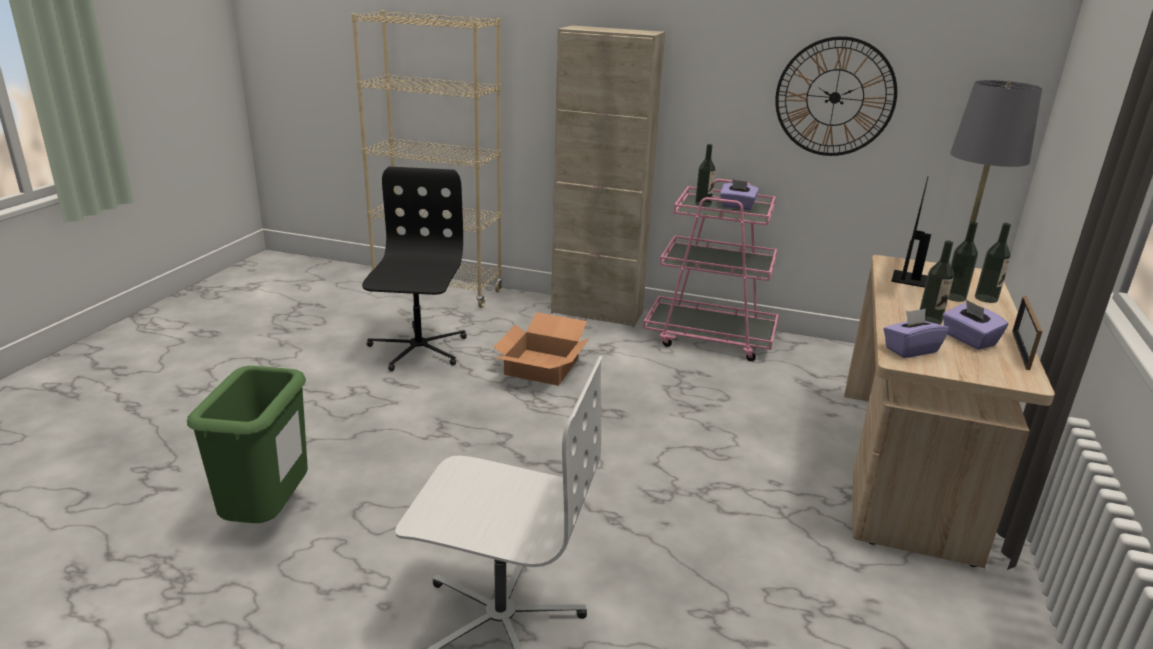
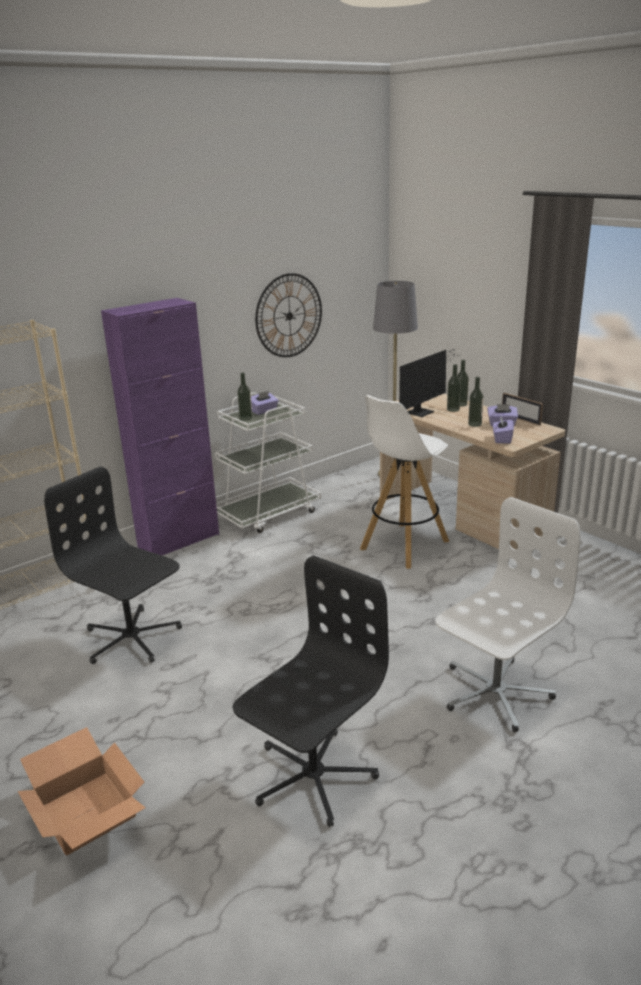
camera: 55 degrees left, 0 degrees up
(269, 517) = (312, 776): green trash can -> black office chair
(541, 366) = (228, 589): cardboard box -> cardboard box (85, 812)
(597, 312) = (179, 541): beige cabinet -> purple cabinet
(710, 338) = (268, 514): pink cart -> white cart
(762, 444) = (403, 545): none -> white stool
(907, 281) = (423, 411): monitor -> monitor turned 105 degrees counterclockwise

